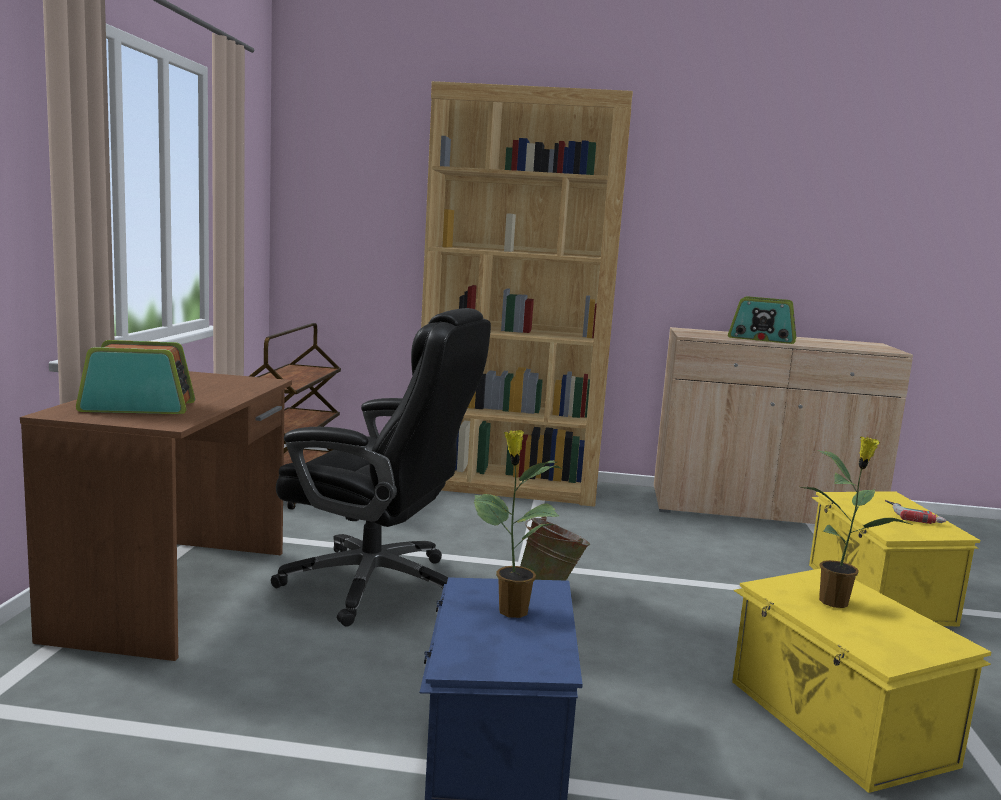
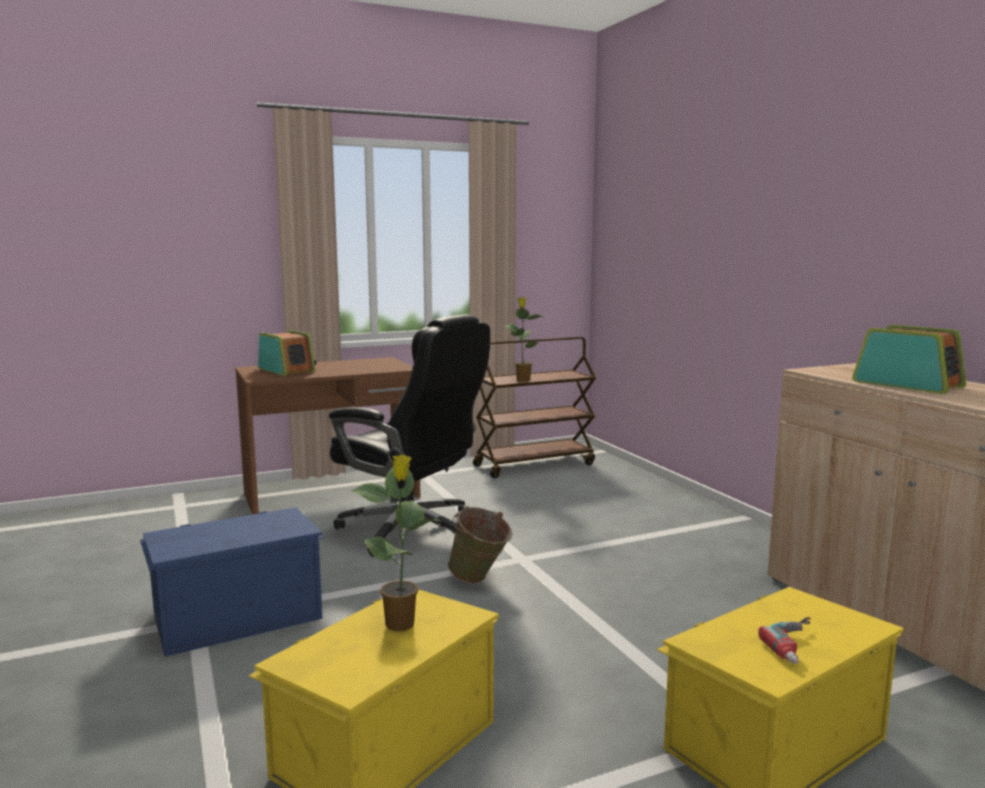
camera: 60 degrees right, 0 degrees up
(376, 585) = (411, 530): black office chair -> black office chair turned 45 degrees counterclockwise
(508, 485) = (688, 512): brown bookcase -> none
(511, 610) = (250, 528): potted plant -> potted plant (522, 380)
(761, 339) = (907, 384): radio -> radio turned 150 degrees clockwise

